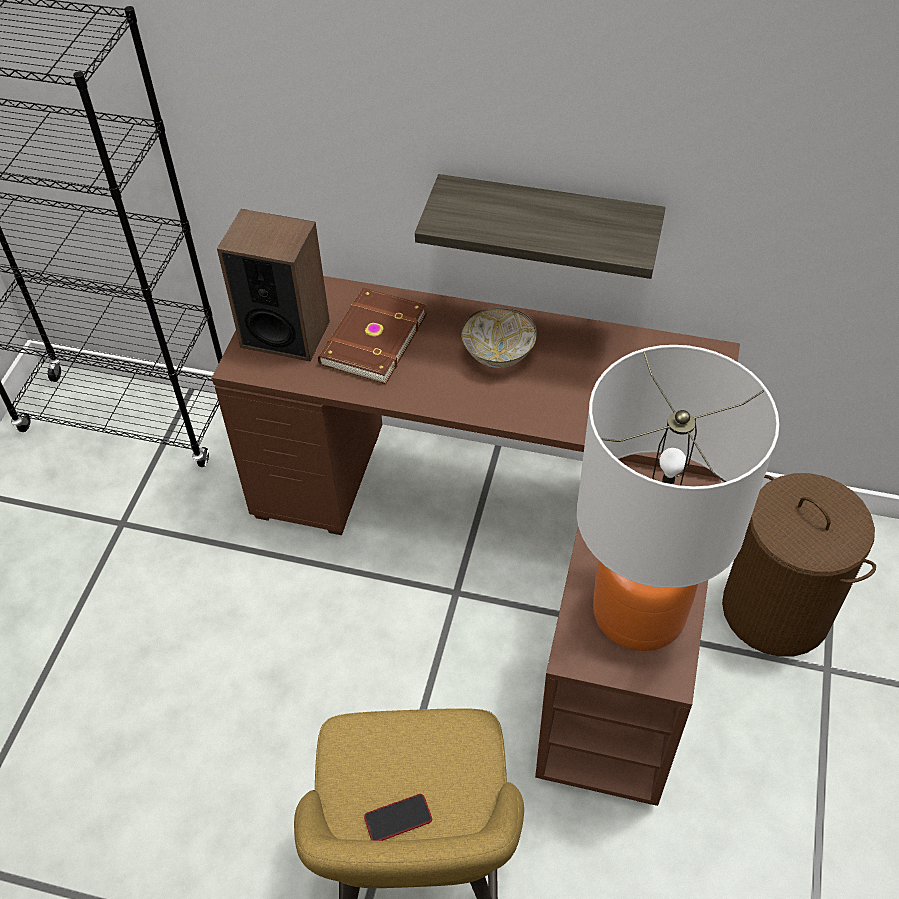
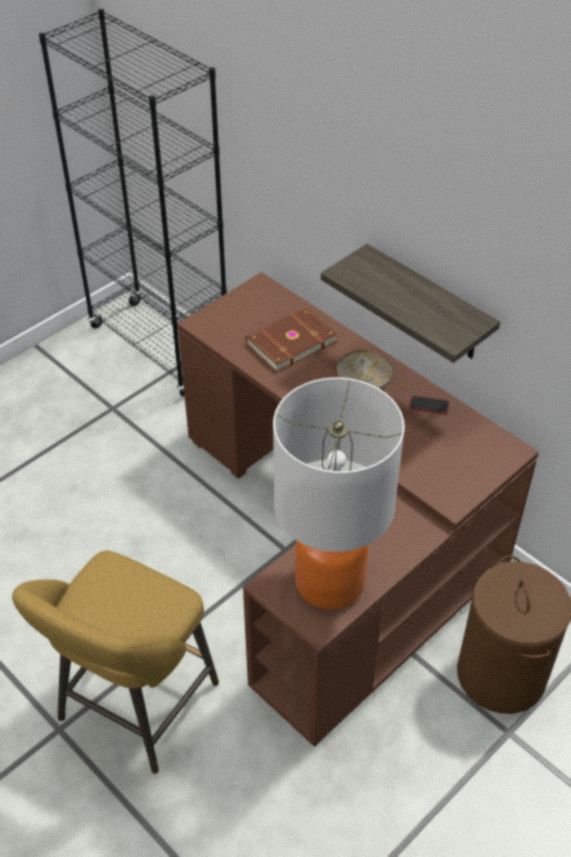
camera: 30 degrees right, 5 degrees down
(285, 333) = (240, 316): speaker -> none
(398, 818) = (98, 621): phone -> phone (429, 405)

